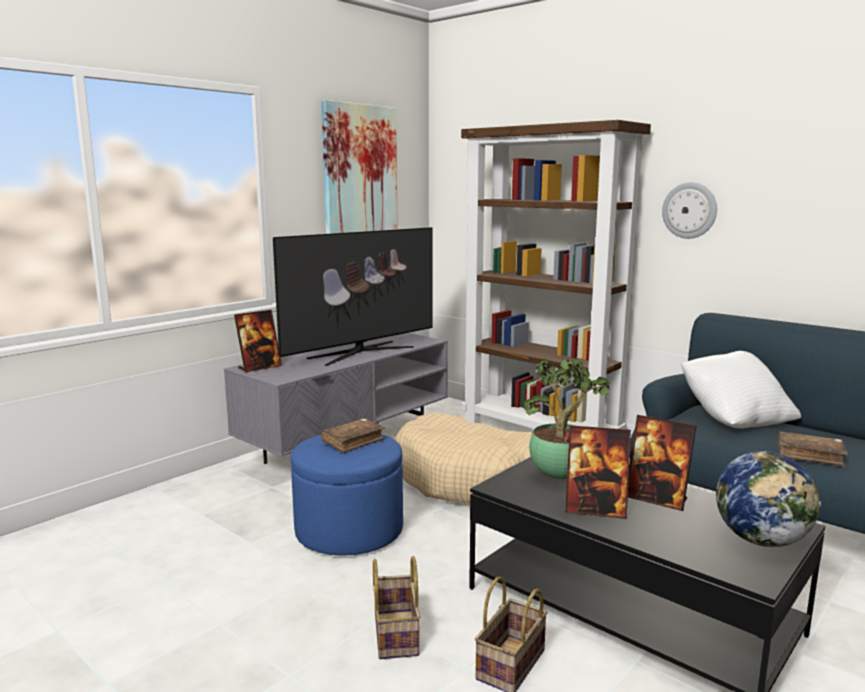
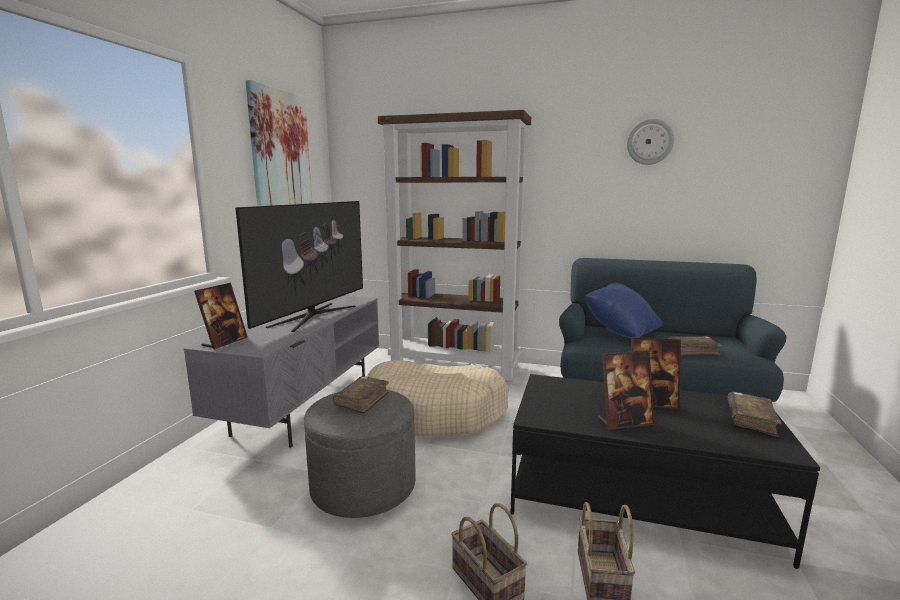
camera: 25 degrees left, 0 degrees up
(349, 530) = (363, 486): blue ottoman -> grey ottoman
(561, 476) = (568, 398): potted plant -> none
(689, 210) = (561, 183): wall clock -> wall clock (649, 142)
(735, 419) = (621, 332): white pillow -> blue pillow
(762, 540) = (751, 420): globe -> brown book

